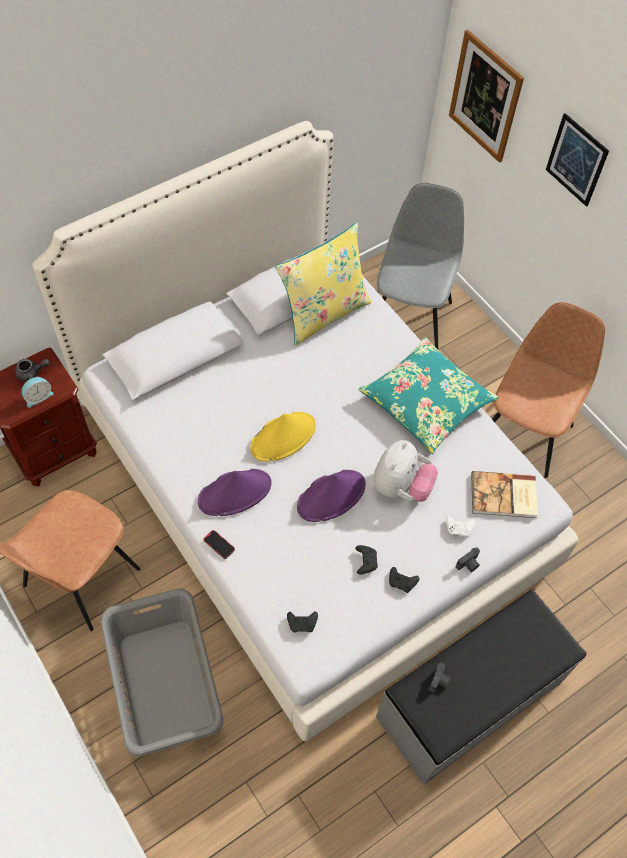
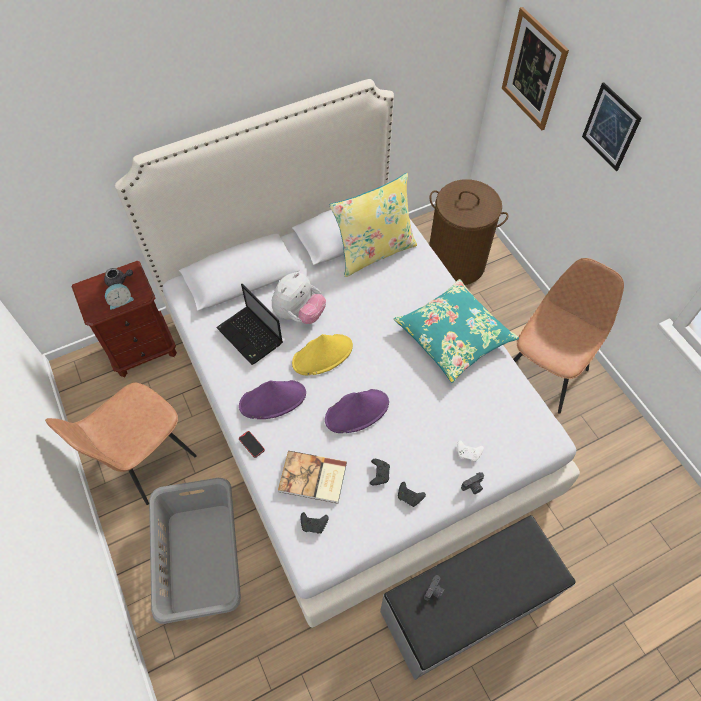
camera: 10 degrees right, 0 degrees up
(198, 424) = (251, 336): none -> laptop
(401, 486) = (421, 409): plush toy -> plush toy (299, 314)
(410, 315) = (456, 263): grey chair -> brown laundry basket
(504, 497) = (514, 428): book -> book (313, 479)

